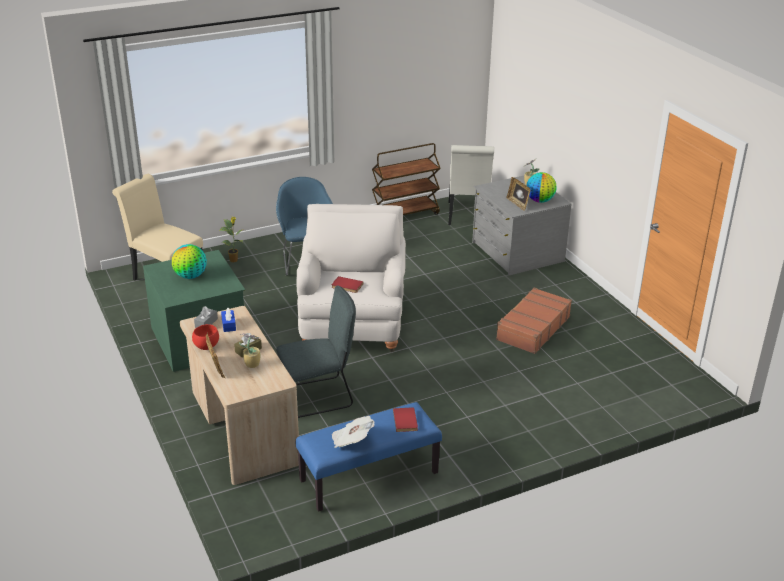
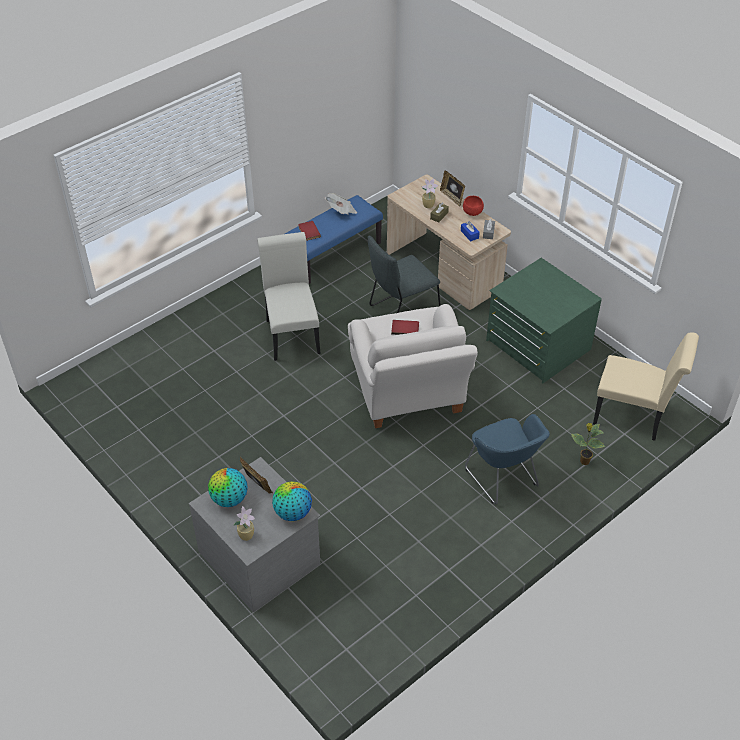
camera: 165 degrees right, 15 degrees up
(190, 276) = (548, 294): globe -> globe (292, 512)
(405, 214) = (427, 609): brown cart -> none
(468, 216) = (339, 627): white chair -> white chair (292, 333)
(532, 328) = (228, 427): brown suitcase -> none

